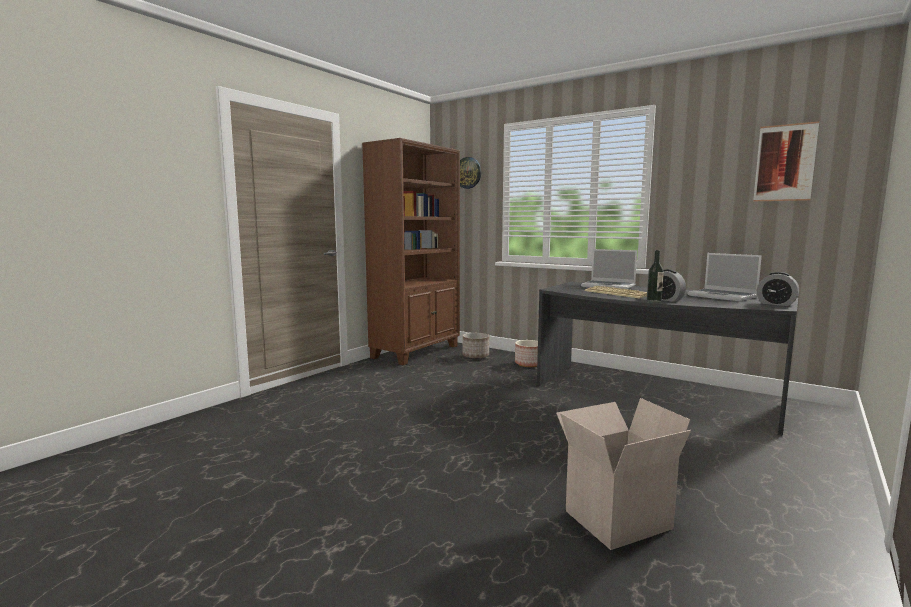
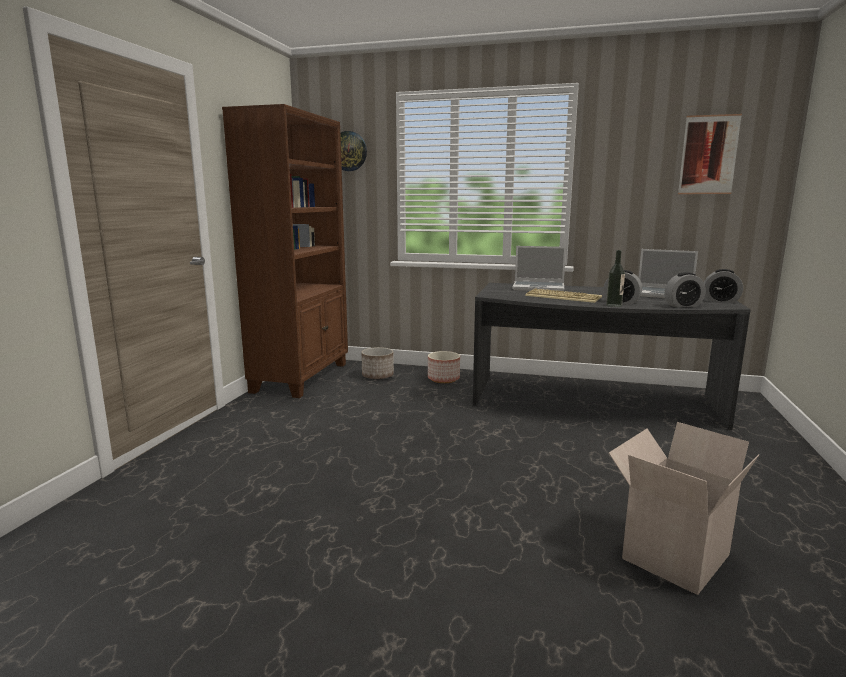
camera: 20 degrees left, 5 degrees up
(725, 305) = (683, 306): none -> alarm clock

